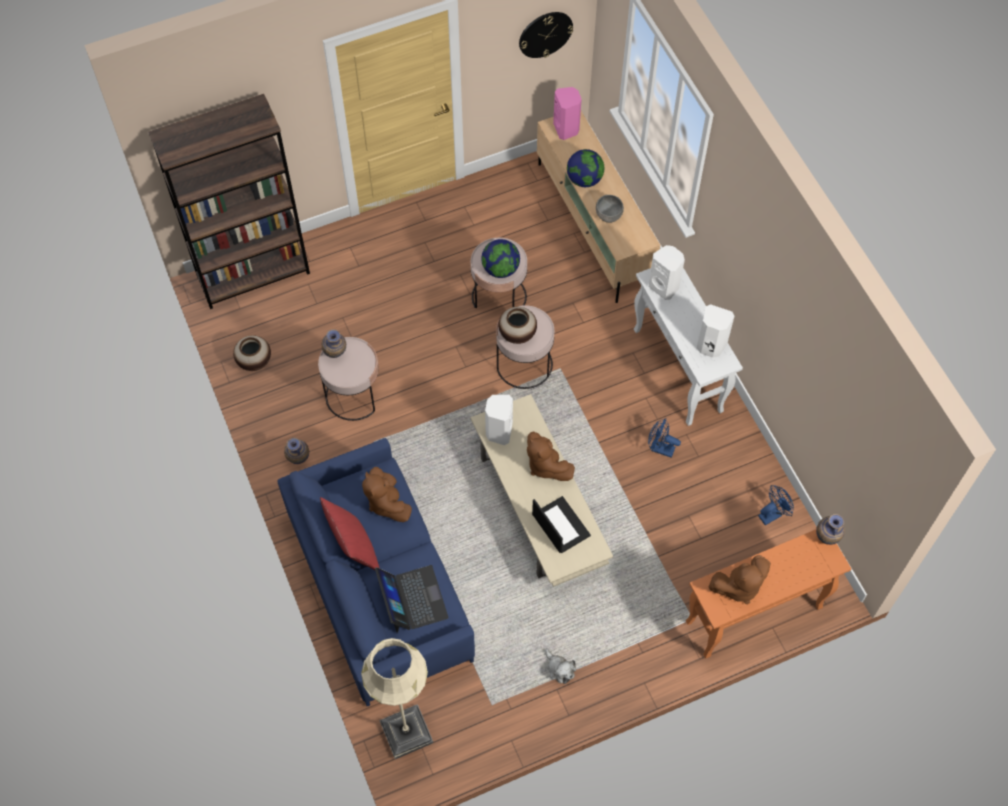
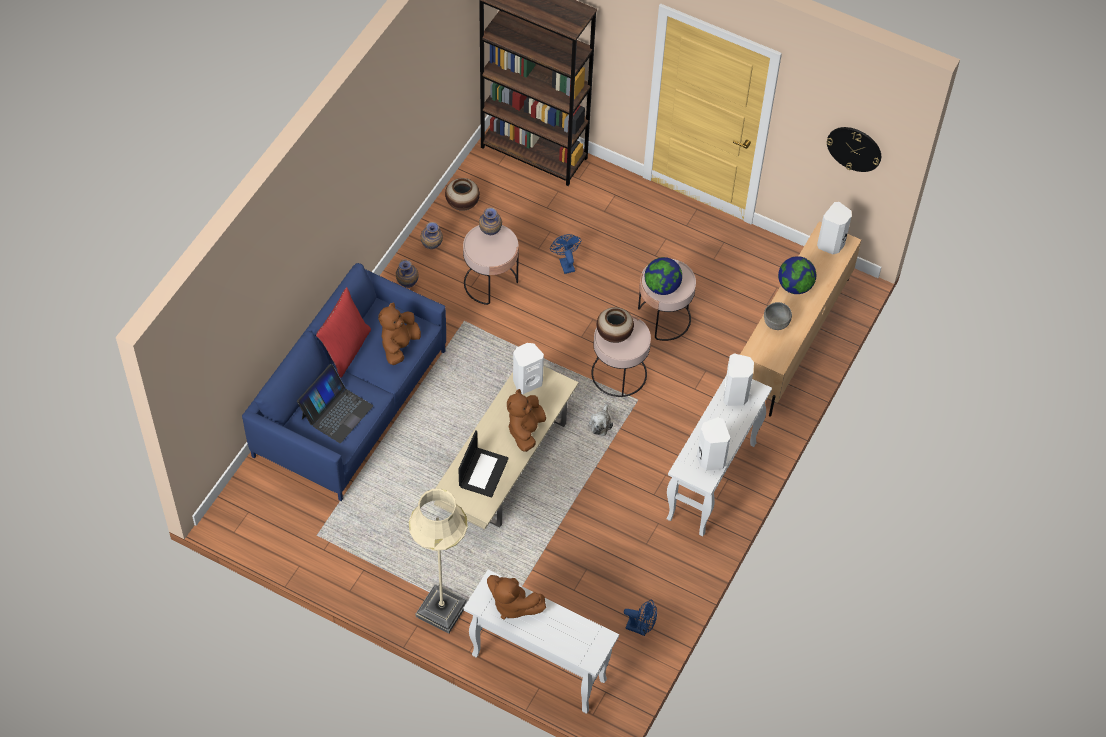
camera: 50 degrees right, 5 degrees down
(406, 732) = (252, 494): beige floor lamp -> beige floor lamp (442, 610)
(559, 669) = (381, 561): plush toy -> plush toy (601, 423)
(566, 129) = (831, 244): pink speaker -> white speaker
(660, 449) = (628, 512): blue fan -> blue fan (565, 263)
(753, 615) = (537, 667): orange console table -> white console table
(826, 539) = (606, 642): vase -> vase (432, 248)

